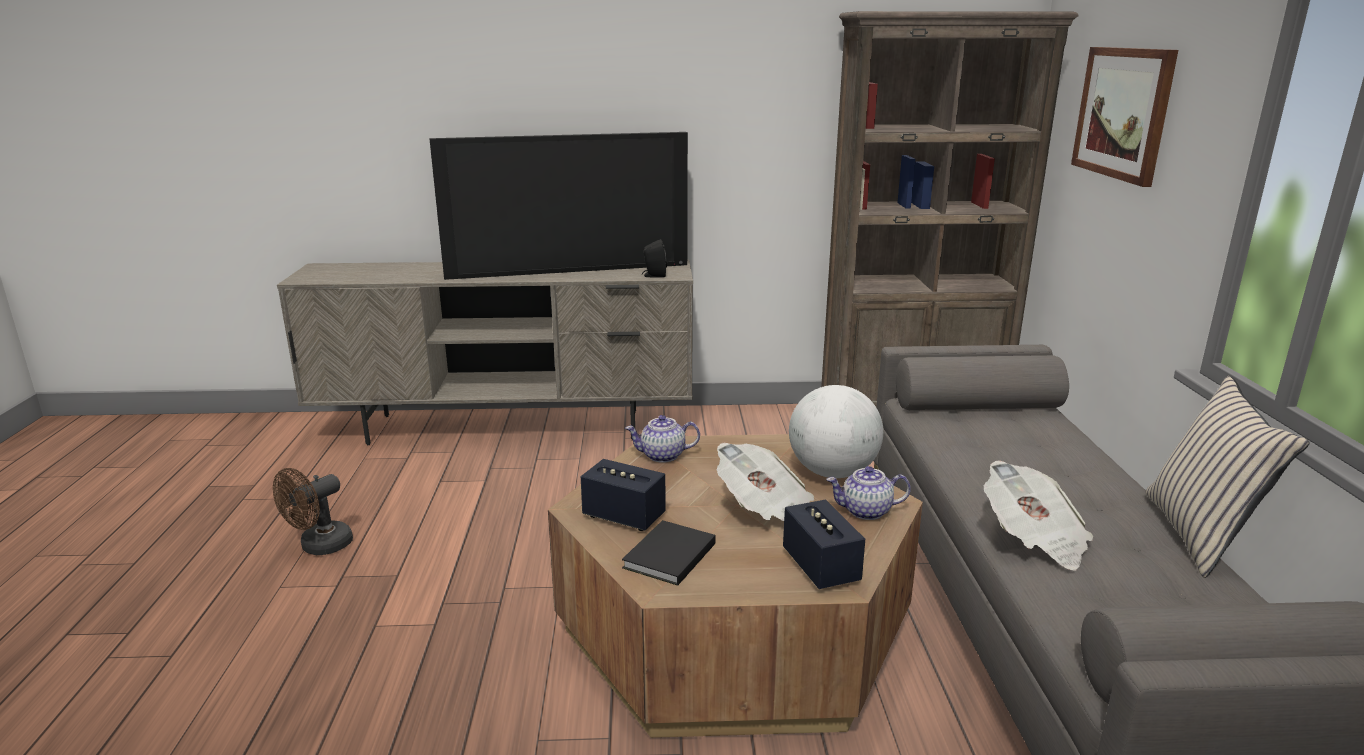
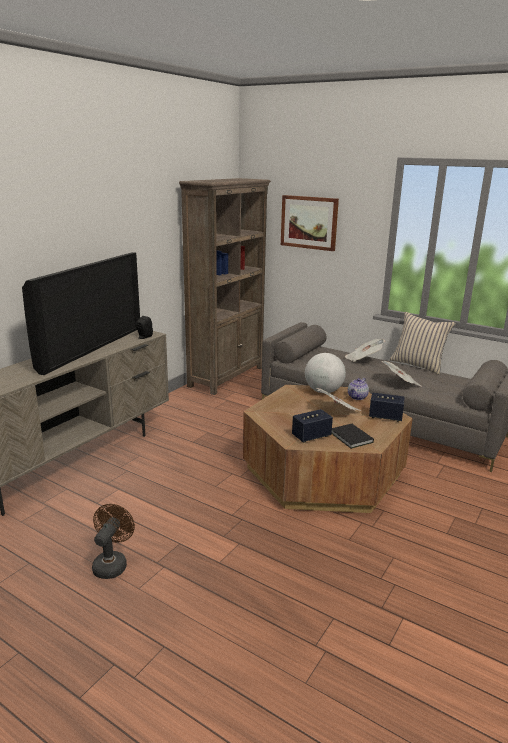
camera: 55 degrees left, 0 degrees up
(319, 547) = (112, 563): brown fan -> brown fan turned 150 degrees counterclockwise
(662, 456) = (268, 413): teapot -> none
(1078, 464) = (363, 359): none -> newspaper

